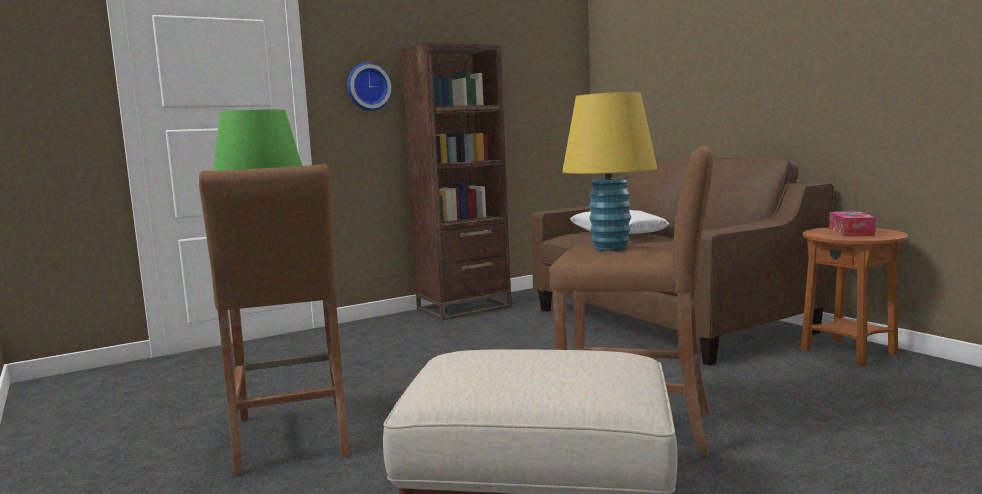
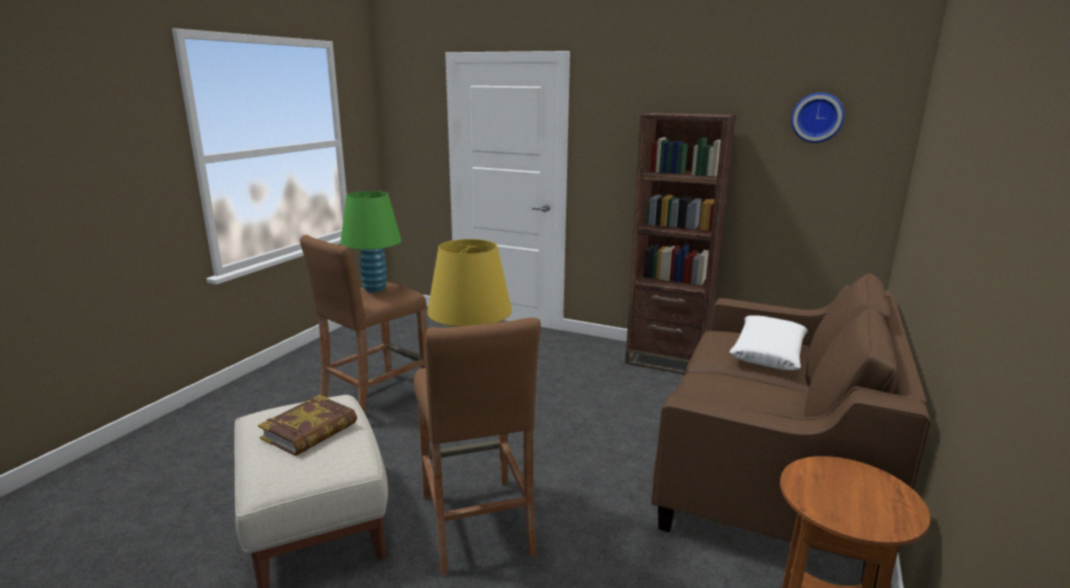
camera: 55 degrees right, 10 degrees up
(368, 87) = (619, 144): wall clock -> wall clock (817, 117)
(533, 366) = (310, 431): none -> book
(851, 232) = (854, 491): tissue box -> none

